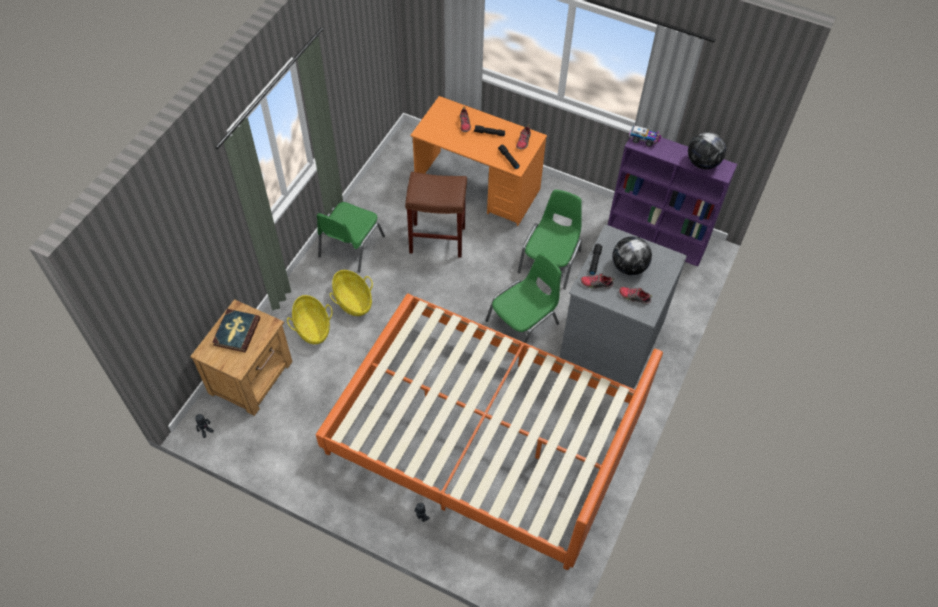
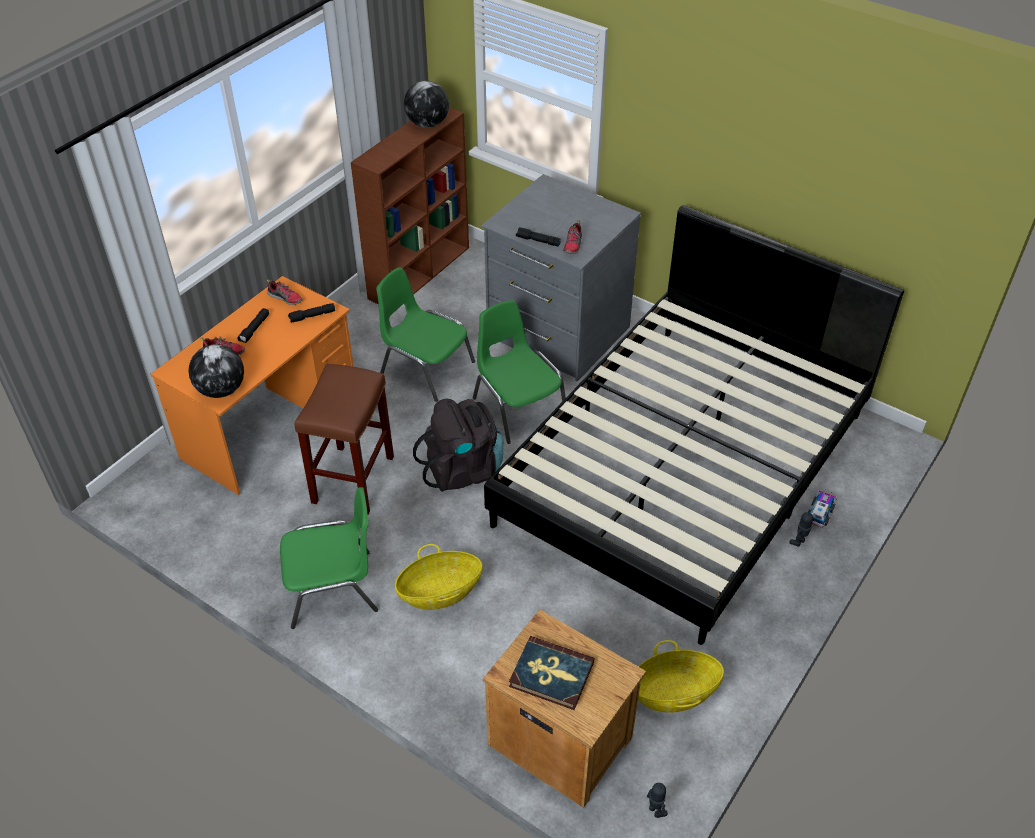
camera: 80 degrees left, 10 degrees down
(312, 328) = (479, 649): basket -> basket (673, 692)
(350, 247) = (333, 588): green chair -> green chair turned 45 degrees counterclockwise
(456, 298) = (463, 469): none -> black backpack
(483, 436) = (684, 468): orange bed -> black bed
(629, 267) = (552, 216): globe -> globe (221, 390)
(634, 297) = (597, 220): shoe -> none
(644, 139) = (374, 158): toy truck -> toy truck (819, 513)
(656, 240) = (420, 272): purple bookcase -> brown bookcase

